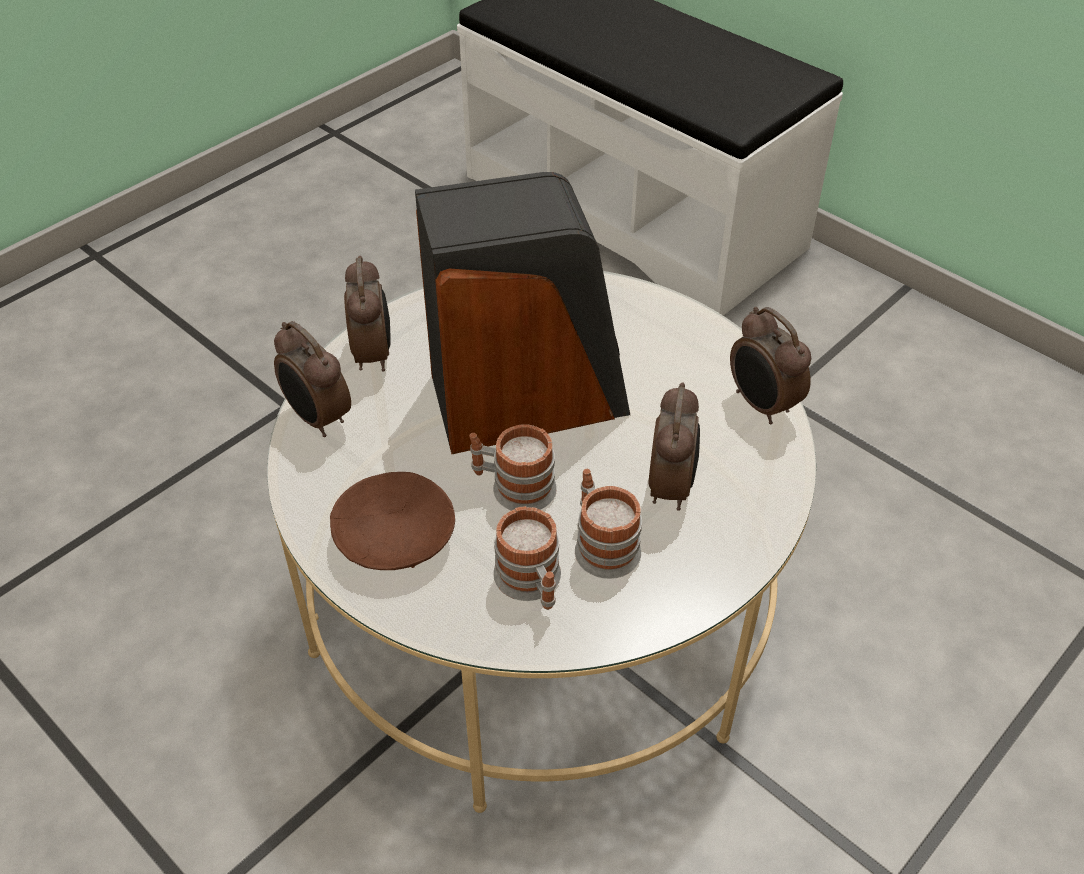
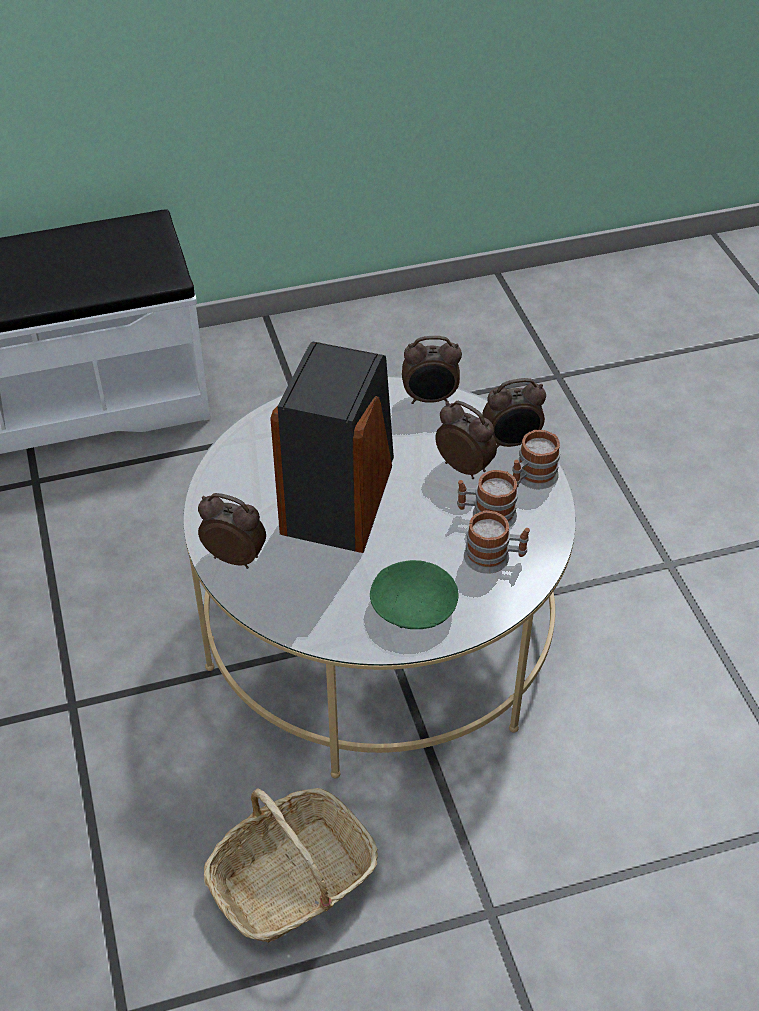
camera: 60 degrees left, 0 degrees up
(163, 681) = (293, 881): none -> basket
(317, 419) = (276, 609): alarm clock -> alarm clock (511, 442)
(394, 538) = (414, 607): brown bowl -> green bowl
(513, 487) = (413, 535): mug -> mug (531, 479)

